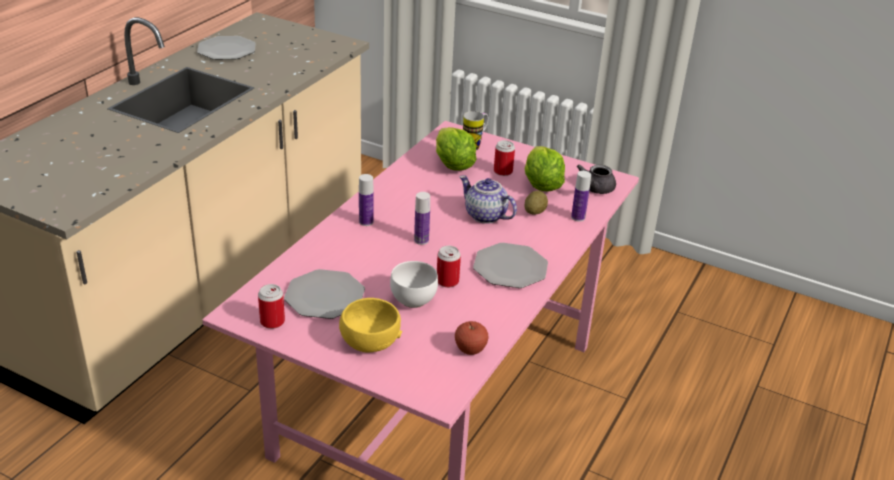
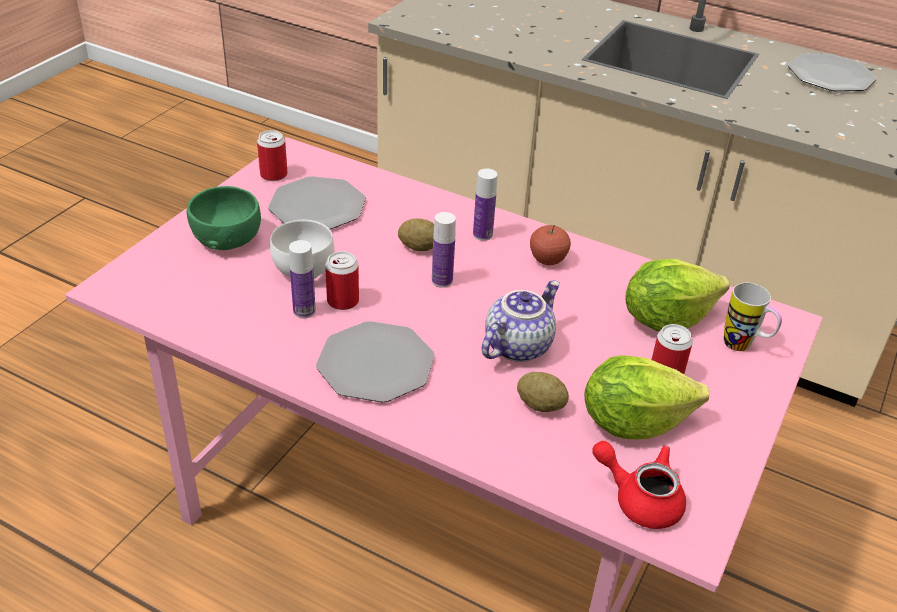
camera: 90 degrees right, 5 degrees up
(370, 341) = (226, 238): yellow bowl -> green bowl
(382, 249) = (419, 247): none -> potato
(470, 349) = (192, 315): apple -> apple (547, 260)
(578, 217) = (532, 461): bottle -> bottle (304, 311)
(594, 189) = (640, 499): grey teapot -> red teapot

